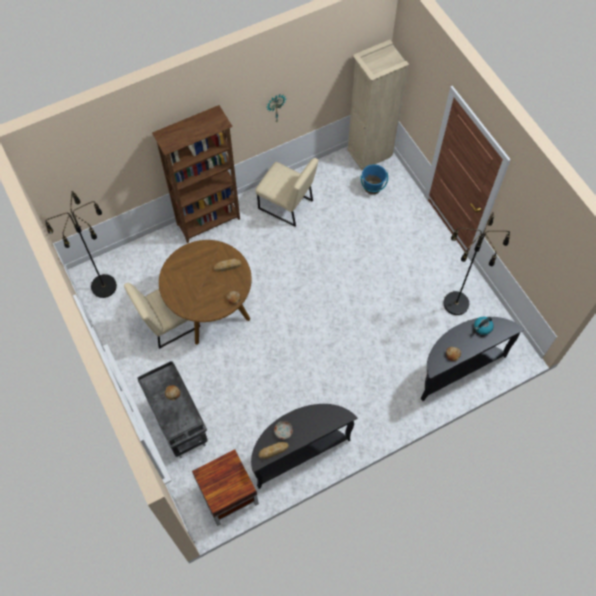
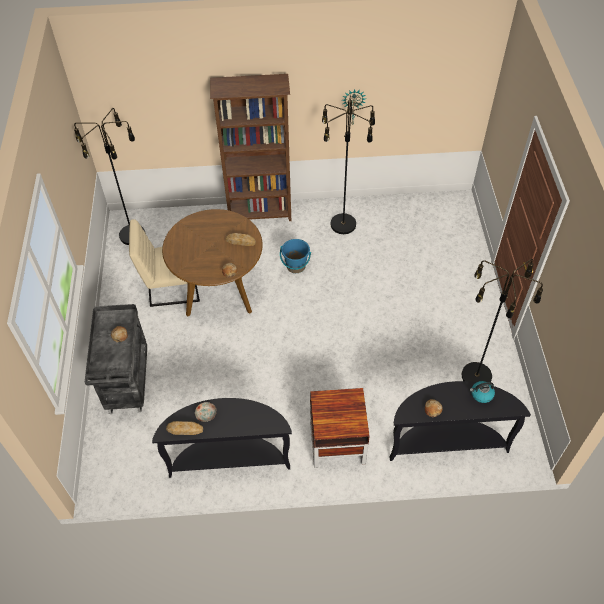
camera: 25 degrees right, 10 degrees down
(227, 494) = (135, 469): nightstand -> nightstand (337, 441)
(287, 205) = (343, 224): beige chair -> floor lamp
(369, 153) = (451, 205): beige cabinet -> none
(372, 187) = (439, 236): blue bucket -> blue bucket (296, 266)

